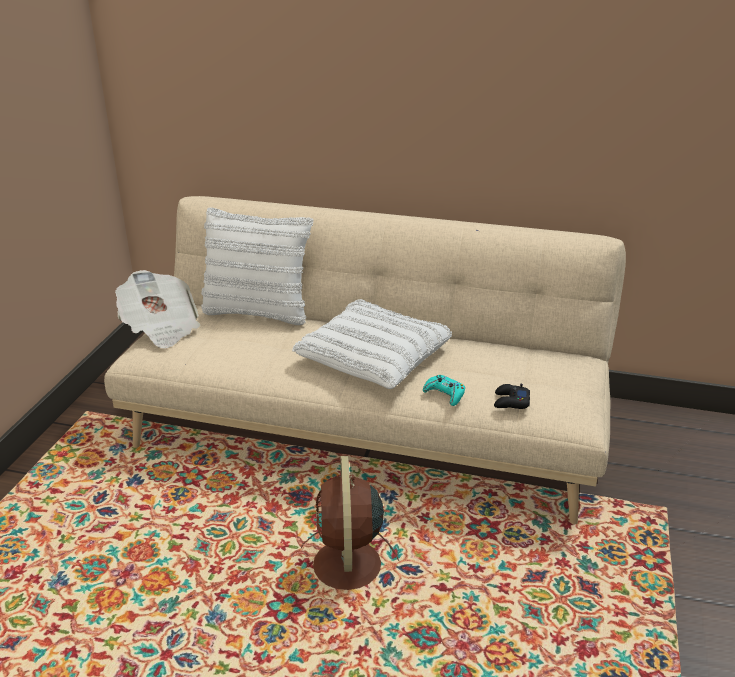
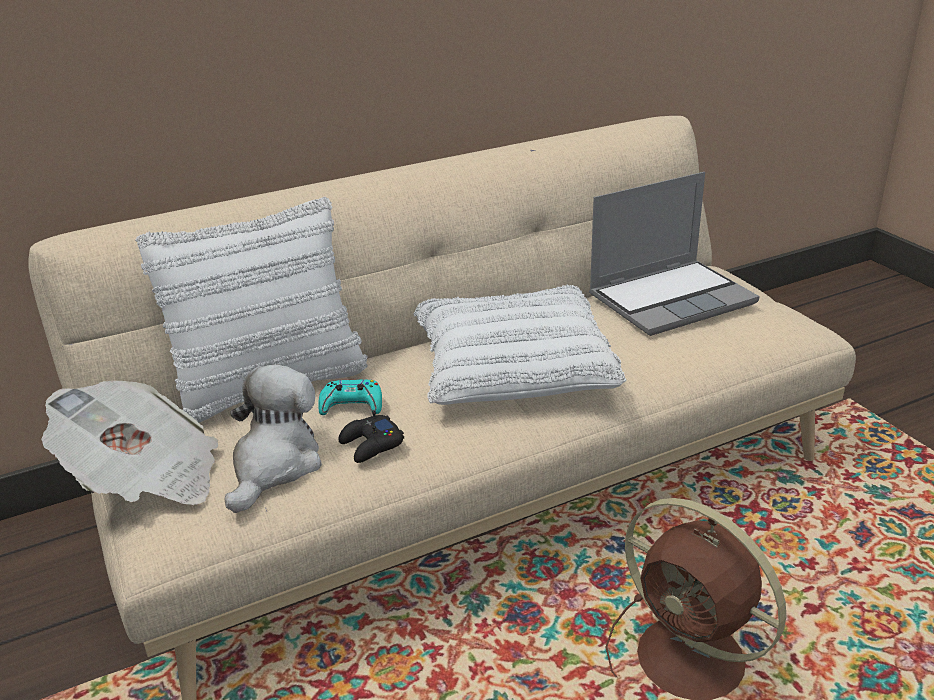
camera: 40 degrees left, 0 degrees up
(209, 348) = (275, 465): none -> plush toy
(444, 394) = (658, 367): turquoise game controller -> turquoise game controller (352, 405)
(511, 402) = (729, 341): black game controller -> black game controller (371, 445)
(520, 363) = (671, 298): none -> laptop

